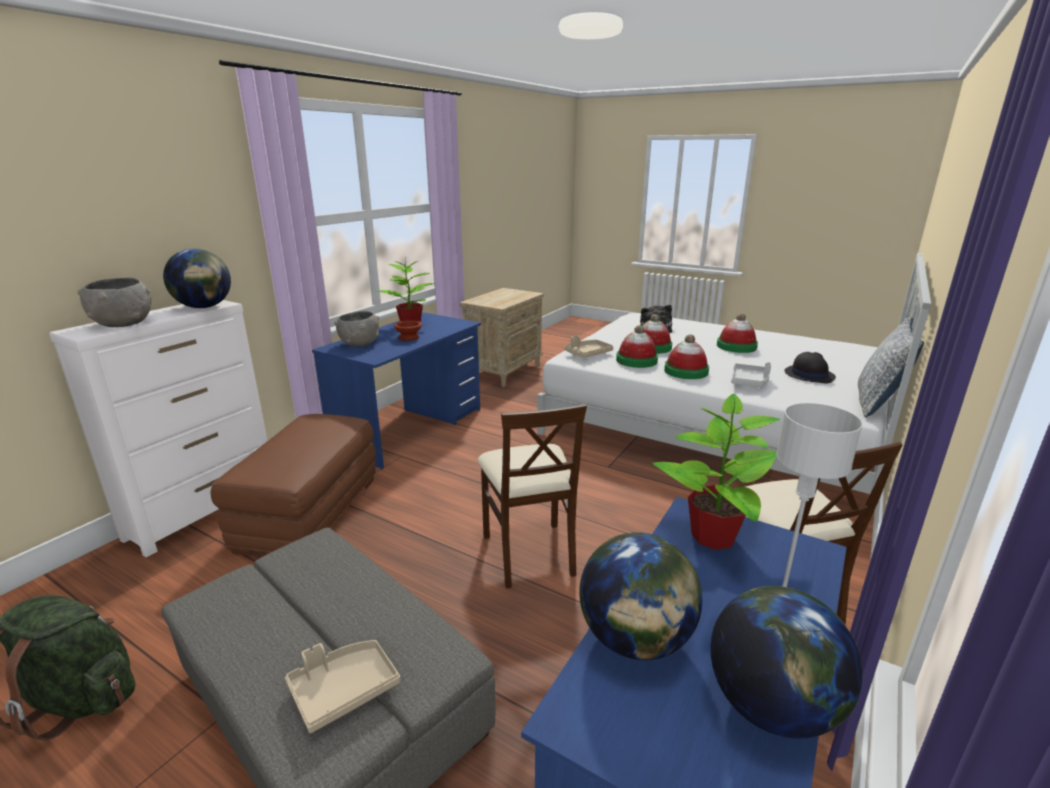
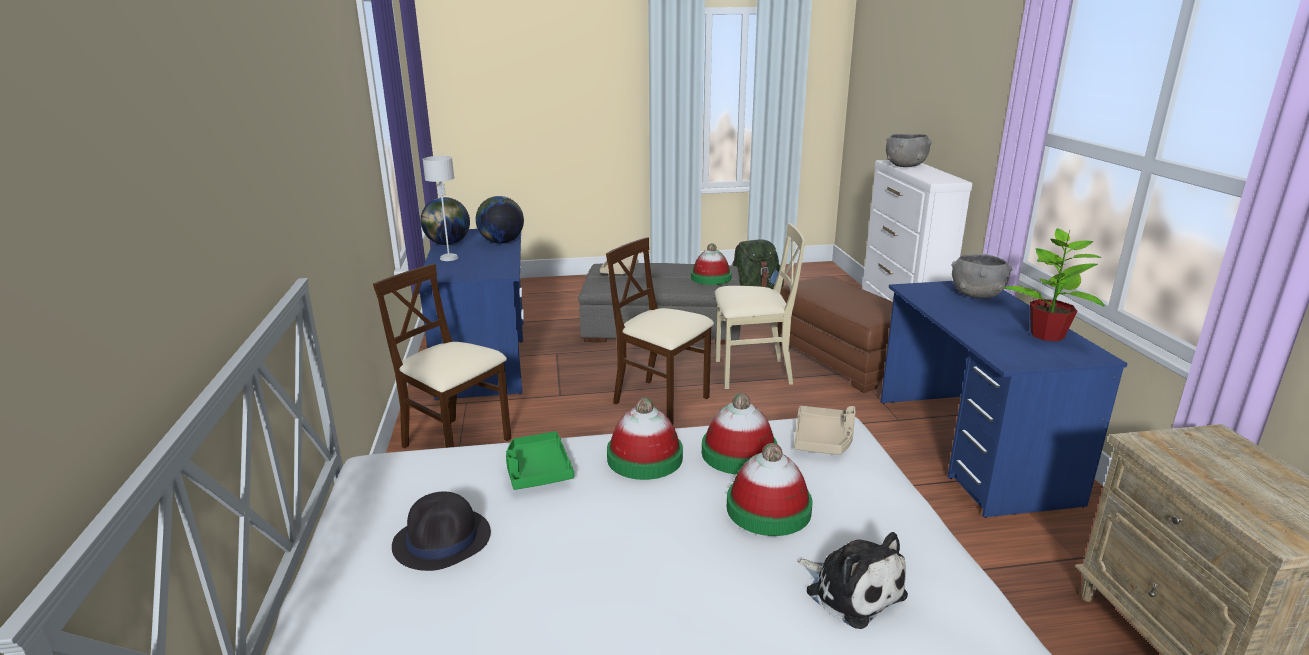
camera: 140 degrees right, 0 degrees up
(204, 307) = (930, 178): globe -> none
(402, 543) = (751, 373): none -> beige chair
(409, 337) = (973, 317): brown bowl -> none
(712, 537) = (488, 269): potted plant -> none
(736, 346) = (621, 592): hat -> hat (711, 278)
(749, 382) = (537, 470): grey tray -> green tray
(877, 403) = (331, 503): pillow -> none

